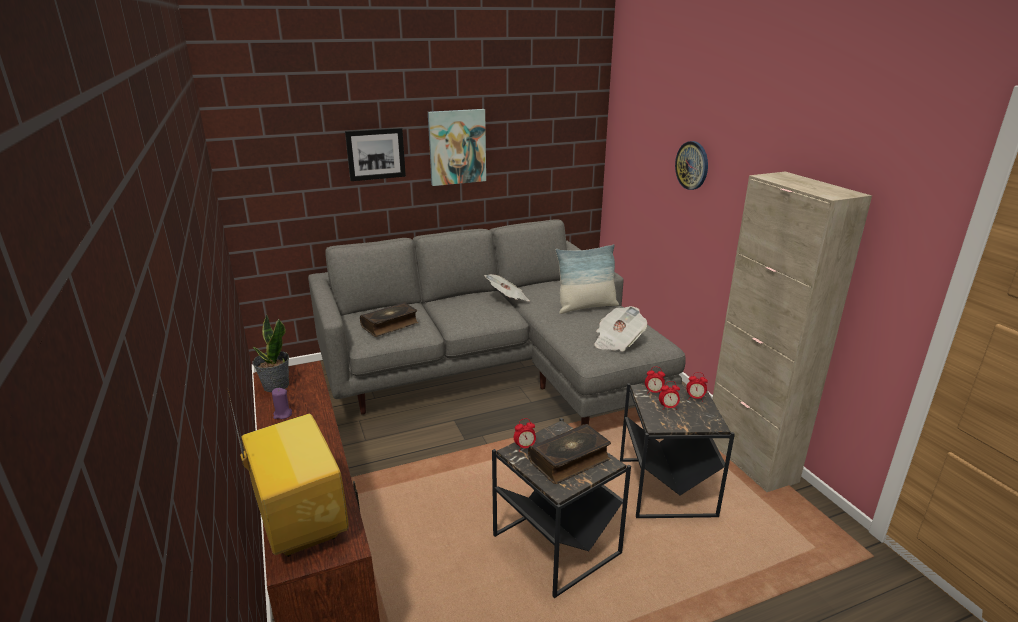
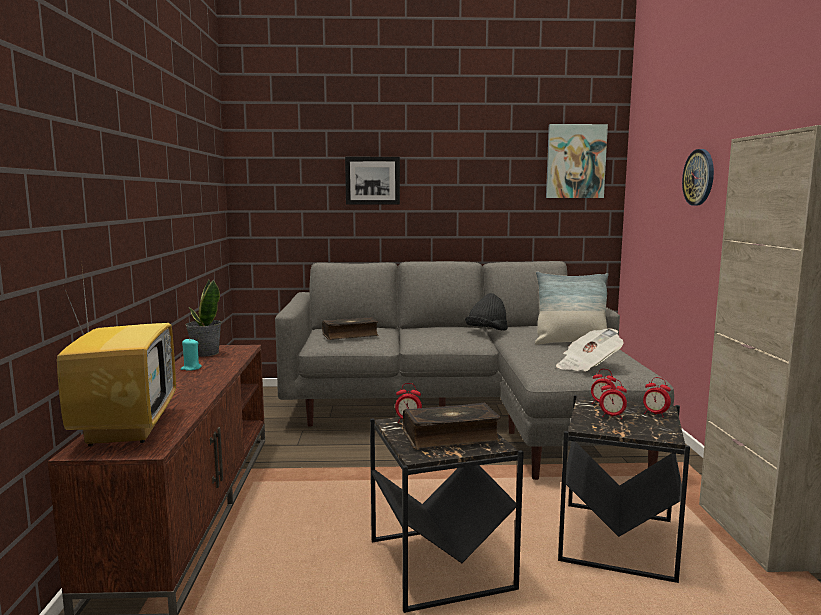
camera: 20 degrees right, 15 degrees down
(282, 414) = (191, 368): purple candle -> turquoise candle
(457, 147) = (455, 180): picture -> picture (575, 161)
(507, 299) = (486, 332): newspaper -> black hat

